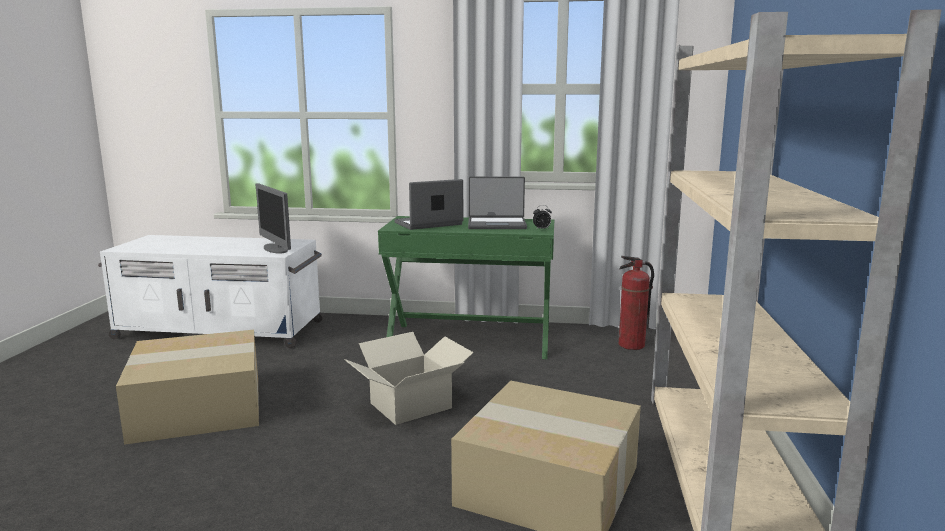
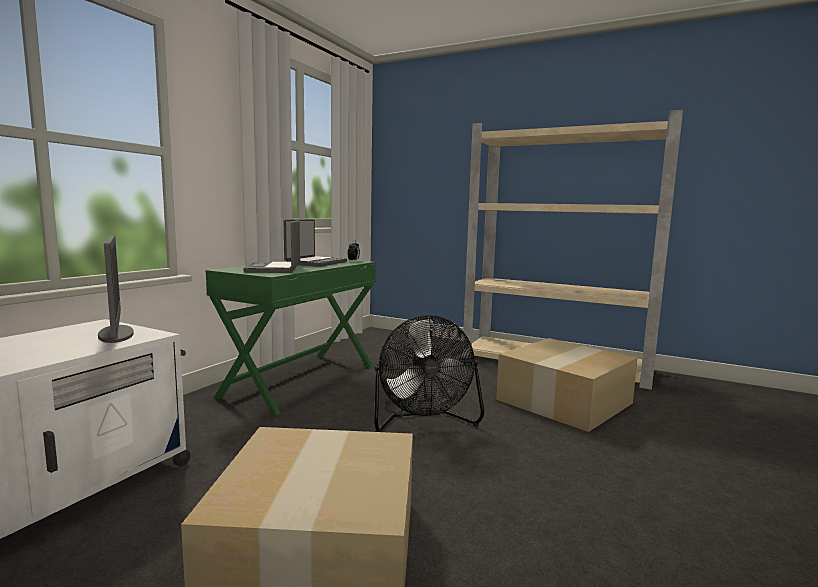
camera: 70 degrees left, 5 degrees down
(275, 249) = (116, 334): monitor -> monitor turned 105 degrees counterclockwise
(411, 406) = (419, 421): cardboard box -> black fan
(631, 345) = (375, 344): fire extinguisher -> none

